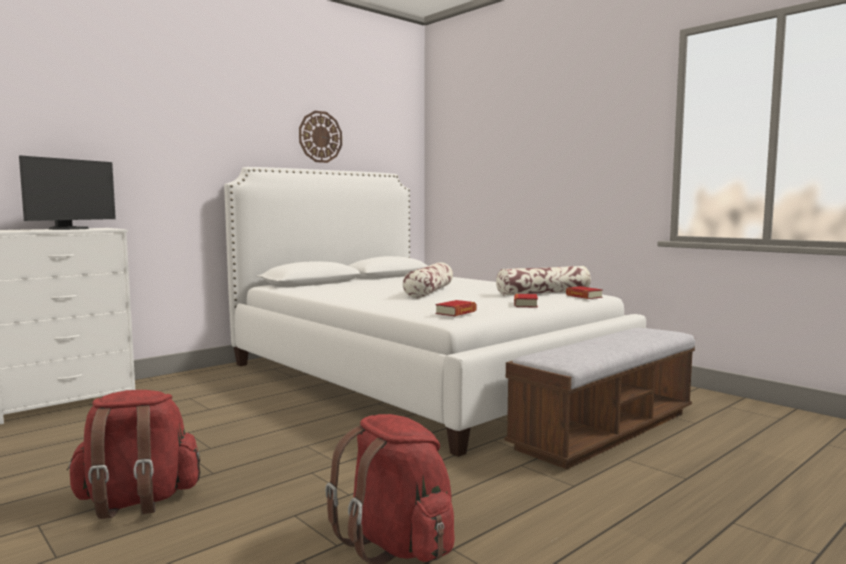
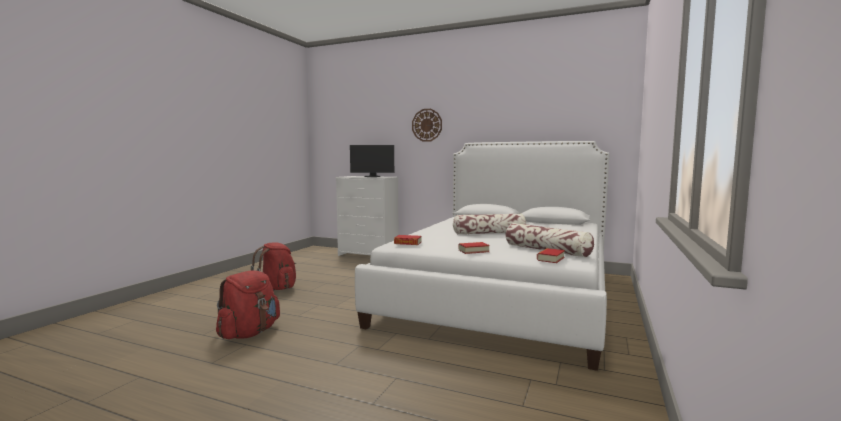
camera: 65 degrees right, 0 degrees up
(320, 137) = (528, 118): wall clock -> wall clock (427, 125)
(606, 430) = (453, 365): bench -> none

